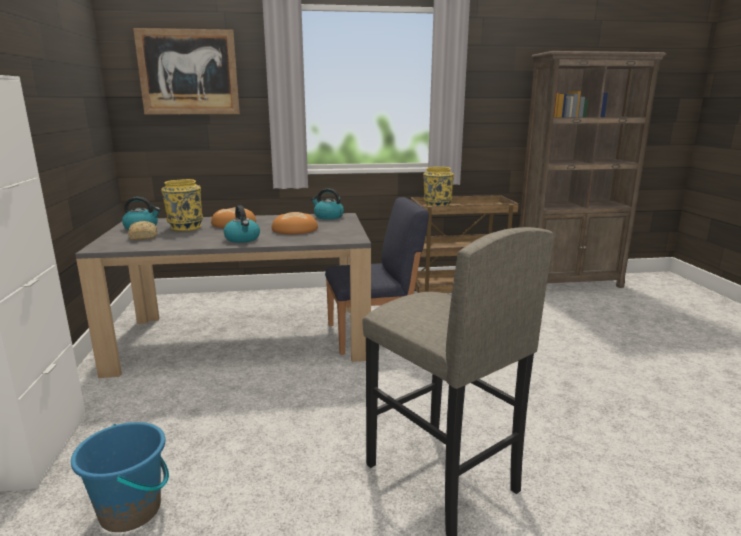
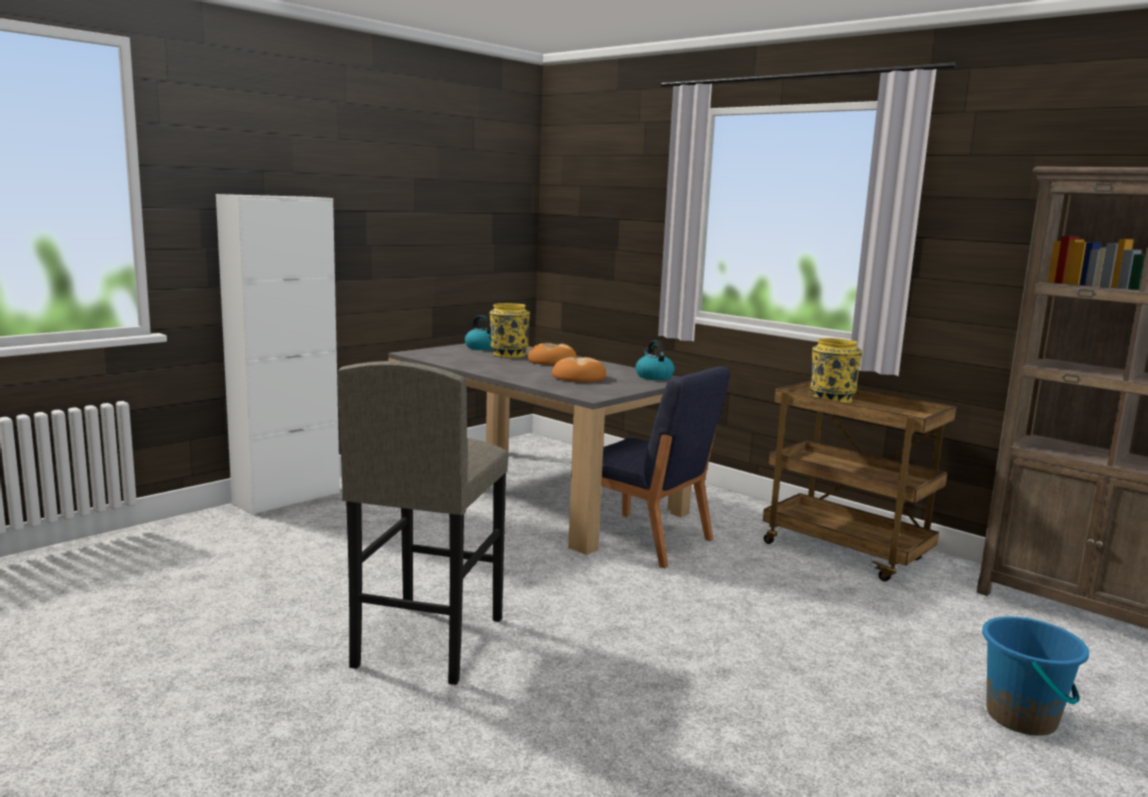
camera: 50 degrees right, 5 degrees down
(131, 511) = (260, 548): blue bucket -> blue bucket (1022, 717)
(144, 237) = (459, 354): bread -> none
(188, 72) = (605, 190): picture -> none
(243, 239) = (512, 372): kettle -> none

